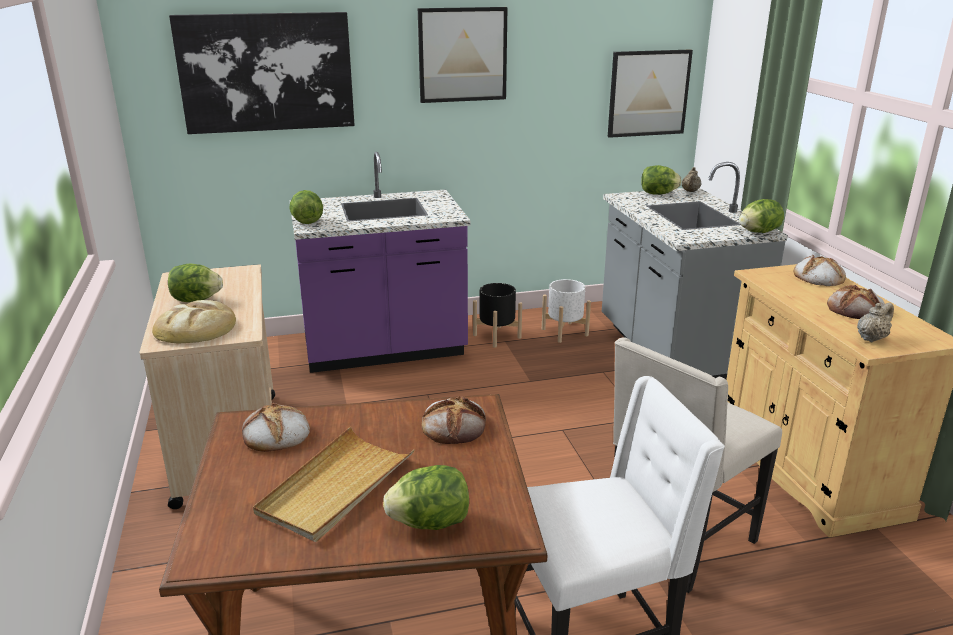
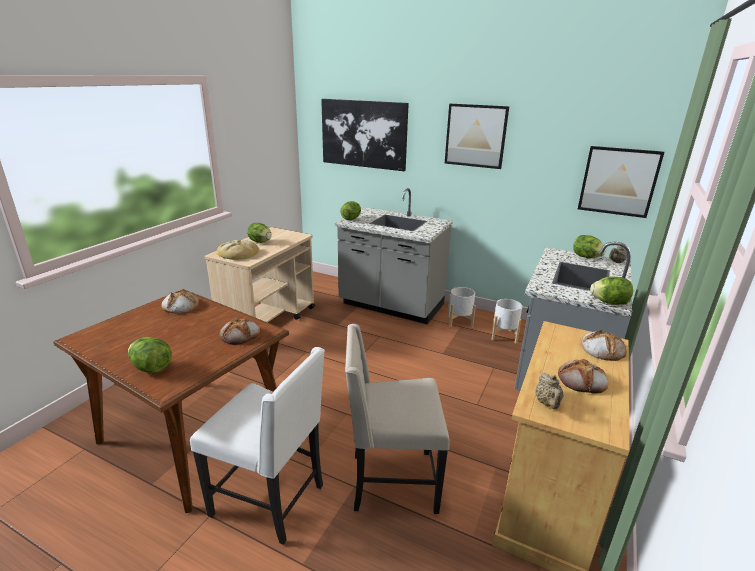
camera: 40 degrees right, 0 degrees up
(336, 487) = (155, 336): beige tray -> none
(384, 349) = (391, 305): purple counter -> grey counter
(496, 336) = (459, 322): black planter -> white planter
(871, 338) = (547, 403): beige teapot -> beige teapot turned 90 degrees clockwise

